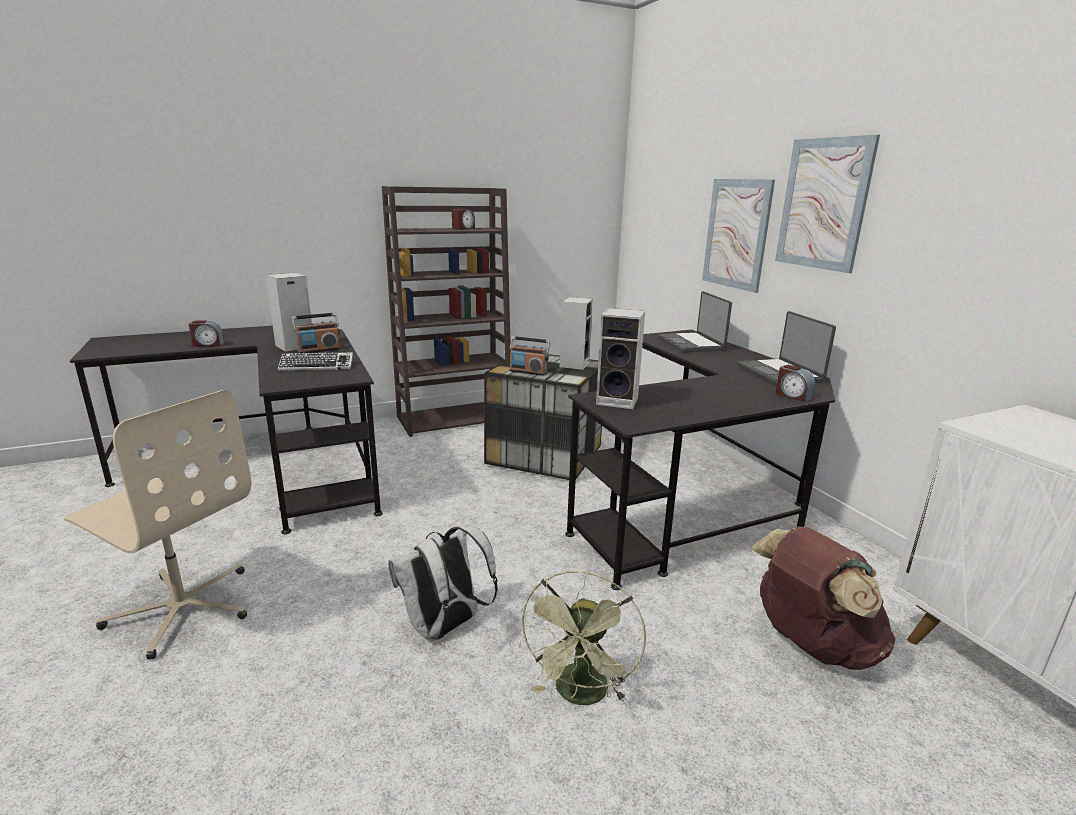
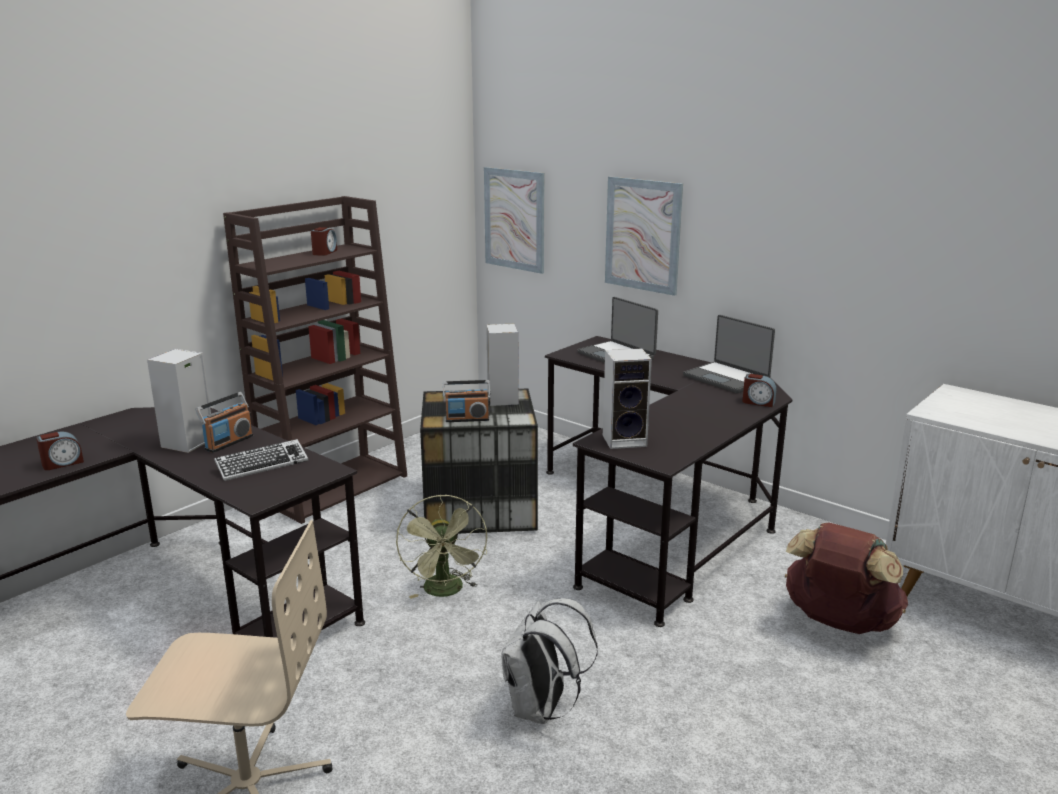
camera: 25 degrees left, 0 degrees up
(581, 695) = (704, 722): green fan -> green fan (446, 592)
(823, 204) = (740, 211): picture -> picture (514, 219)

